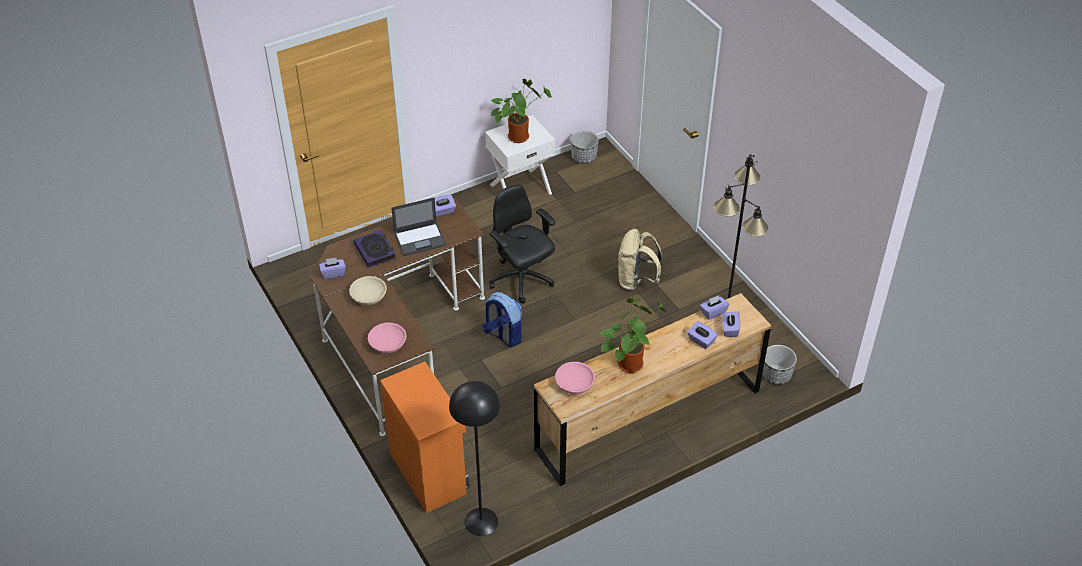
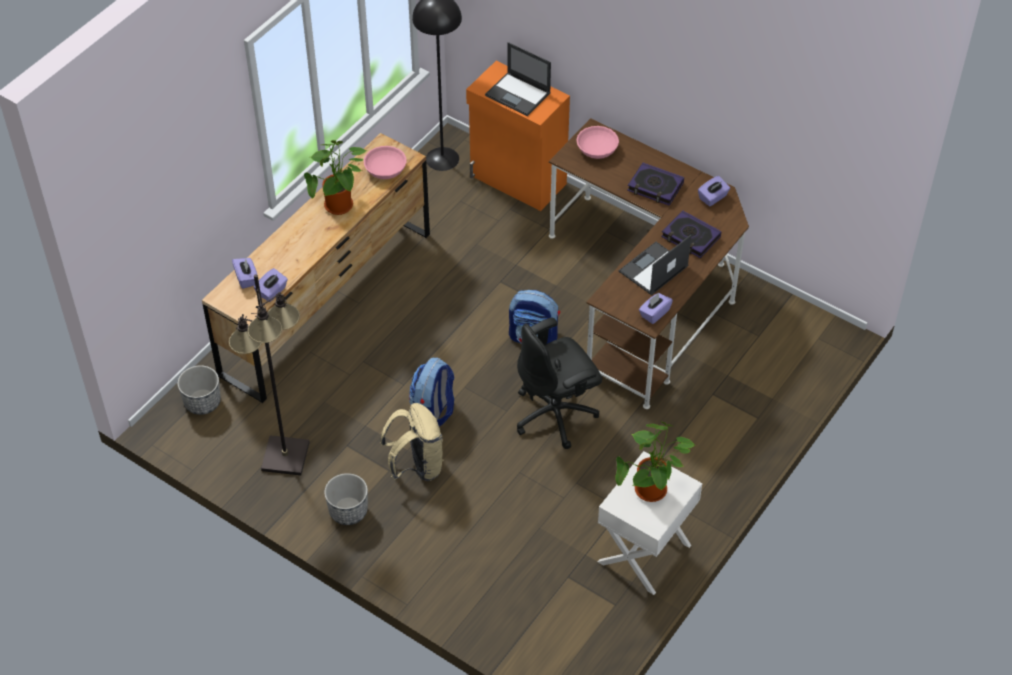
camera: 155 degrees right, 5 degrees up
(369, 296) = (655, 187): beige bowl -> book
(423, 396) = (518, 94): none -> laptop
(522, 280) = (556, 414): black office chair -> black office chair turned 120 degrees clockwise
(584, 157) = (590, 649): planter -> planter (348, 511)
(606, 310) = (433, 412): none -> backpack
(701, 341) = (273, 255): purple tissue box -> none

